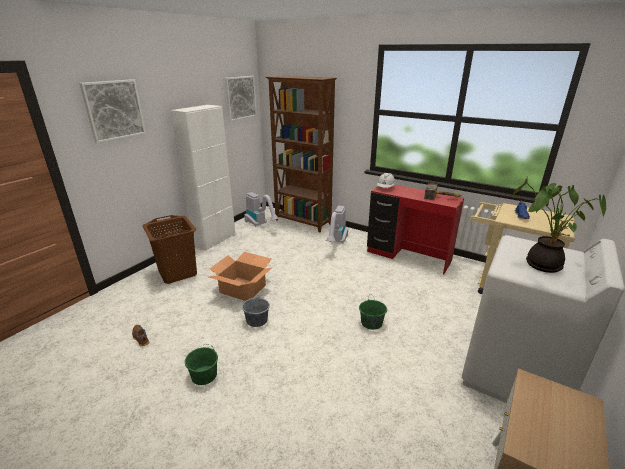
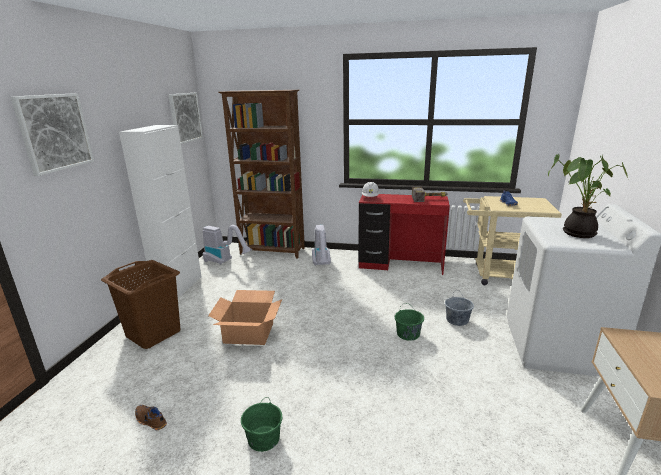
camera: 20 degrees left, 5 degrees down
(257, 320) = (287, 362): grey bucket -> grey bucket (457, 320)

